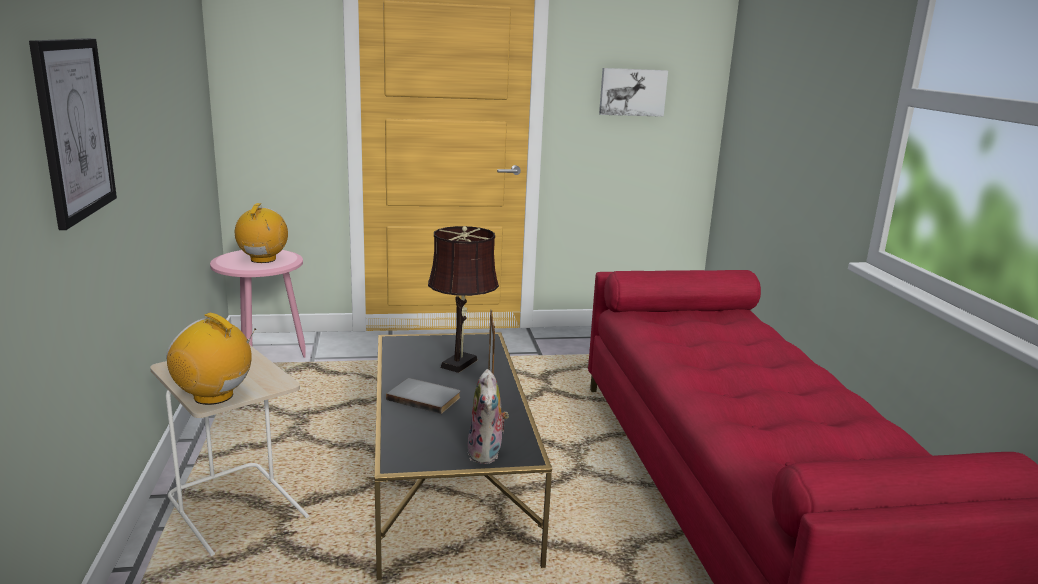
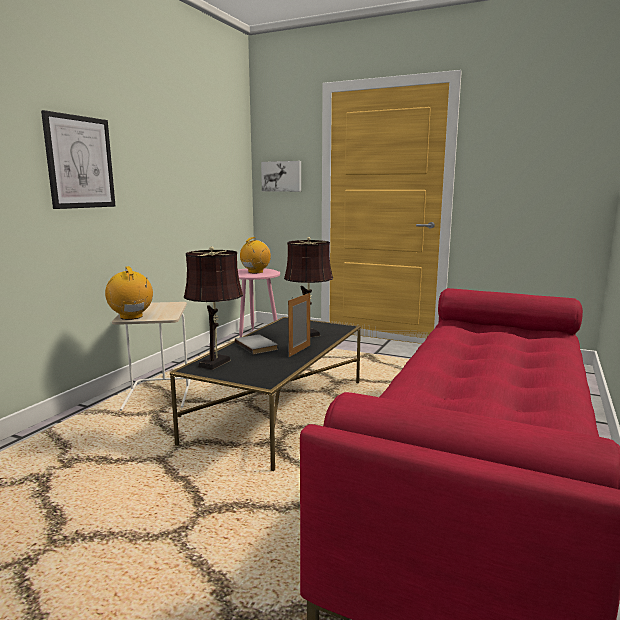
camera: 35 degrees right, 5 degrees down
(414, 441) = (216, 362): none -> brown table lamp
(487, 454) = (245, 376): plush toy -> none
(632, 92) = (528, 163): picture -> picture (282, 176)

